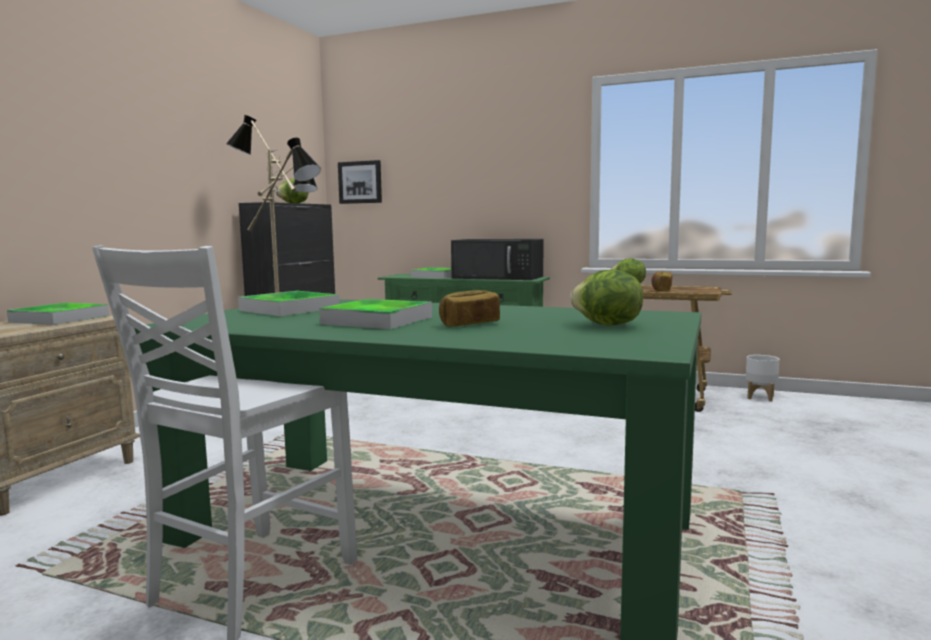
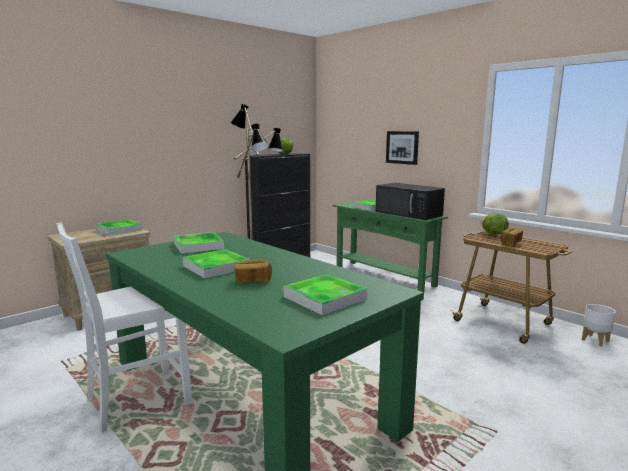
camera: 25 degrees right, 5 degrees up
(360, 182) = (334, 137): picture -> picture (402, 147)
(607, 325) = (325, 298): lettuce -> tray

